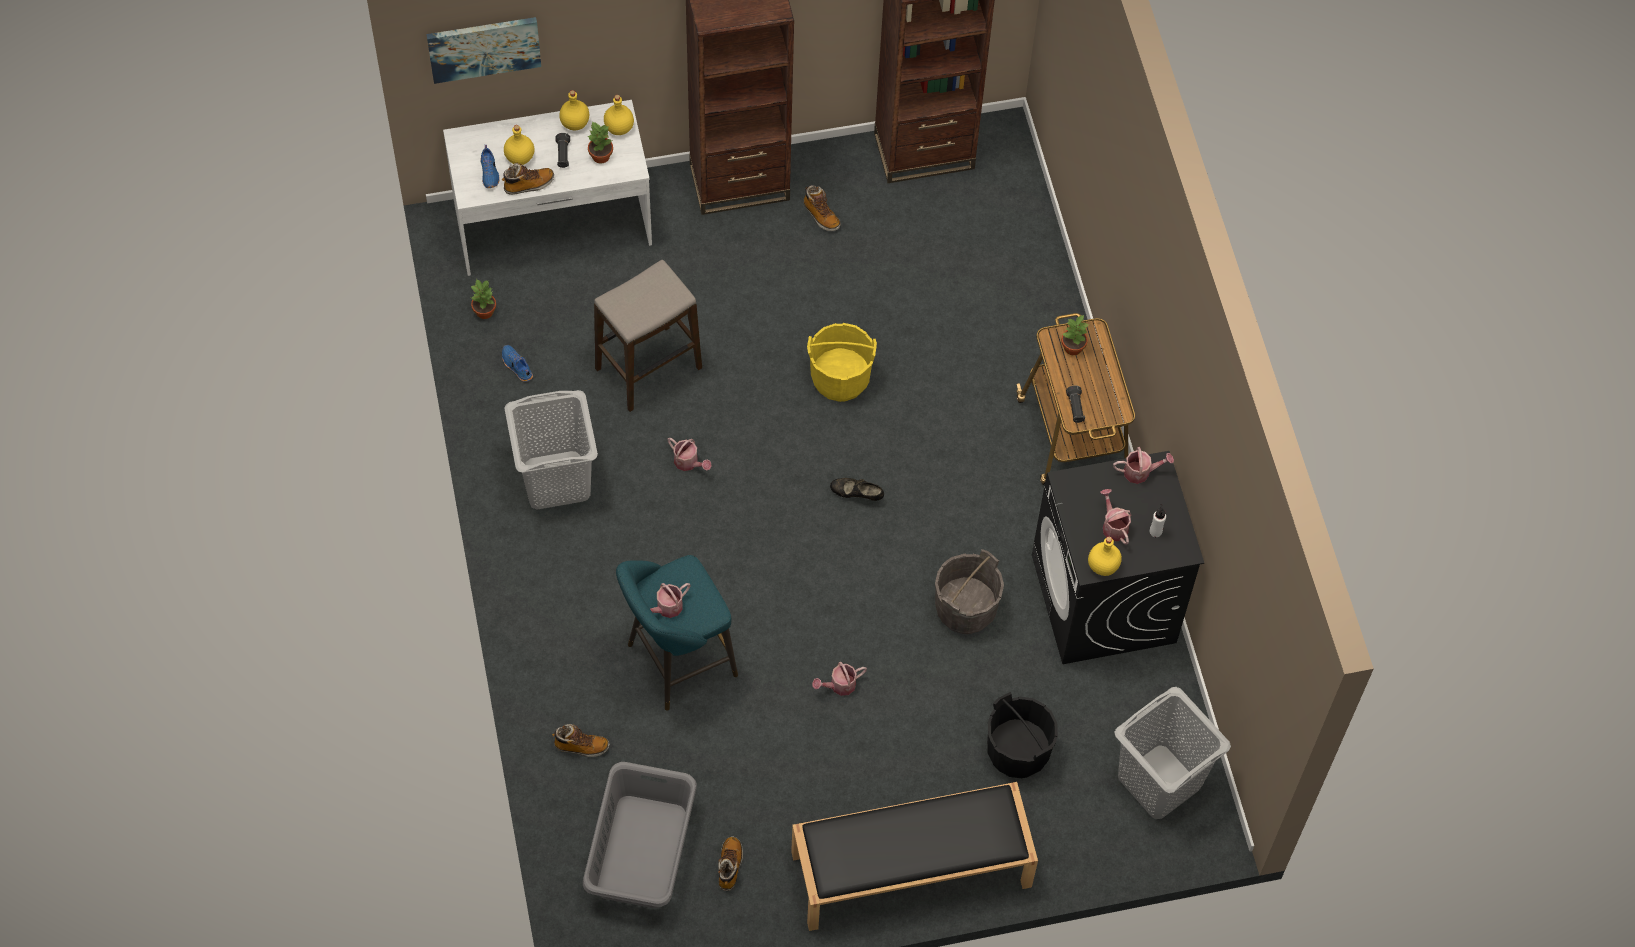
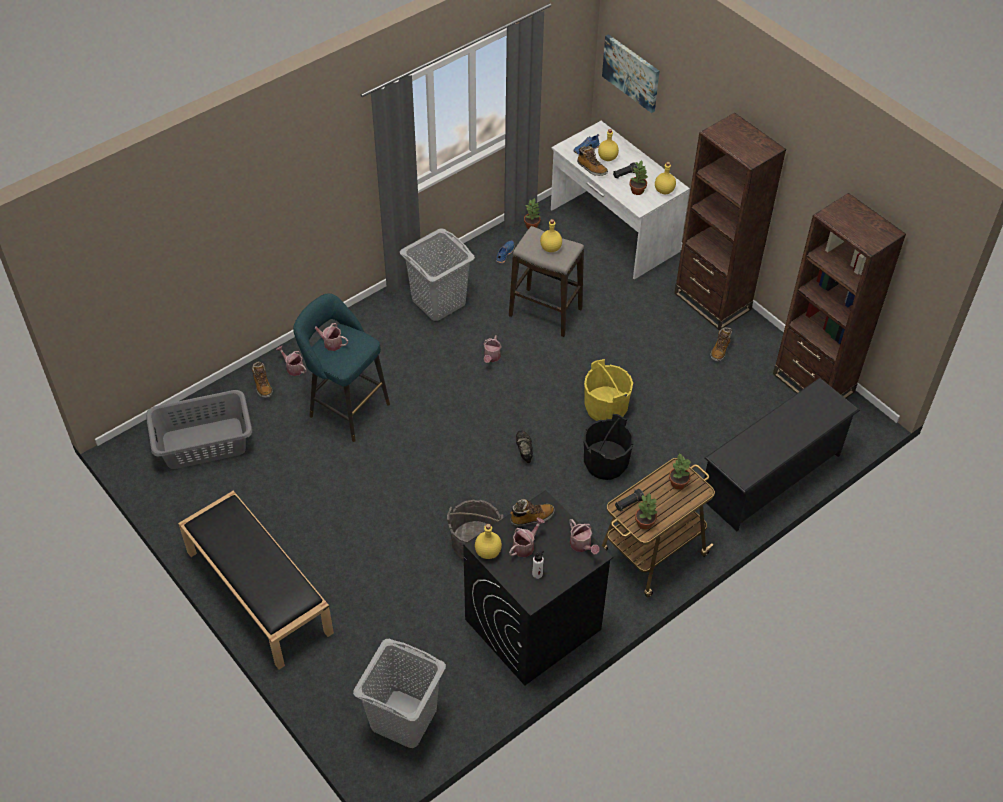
camera: 65 degrees right, 10 degrees down
(574, 123) = (651, 171): yellow bottle -> yellow bottle (550, 248)
(730, 866) = (215, 492): boot -> boot (532, 518)
(839, 686) = (376, 498): watering can -> watering can (293, 368)
(1018, 751) = (381, 619): black bucket -> black bucket (605, 463)
(1032, 266) = (771, 477): none -> black shoe rack
(1108, 405) = (645, 523): none -> potted plant

